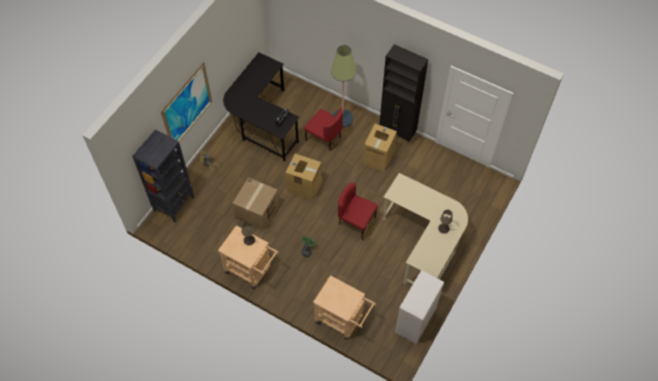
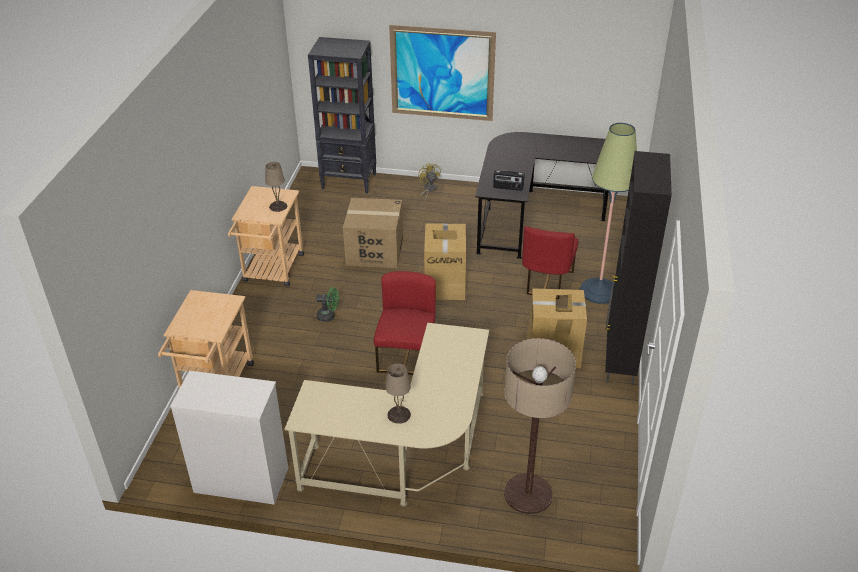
camera: 70 degrees right, 20 degrees down
(464, 202) = (528, 494): none -> floor lamp

